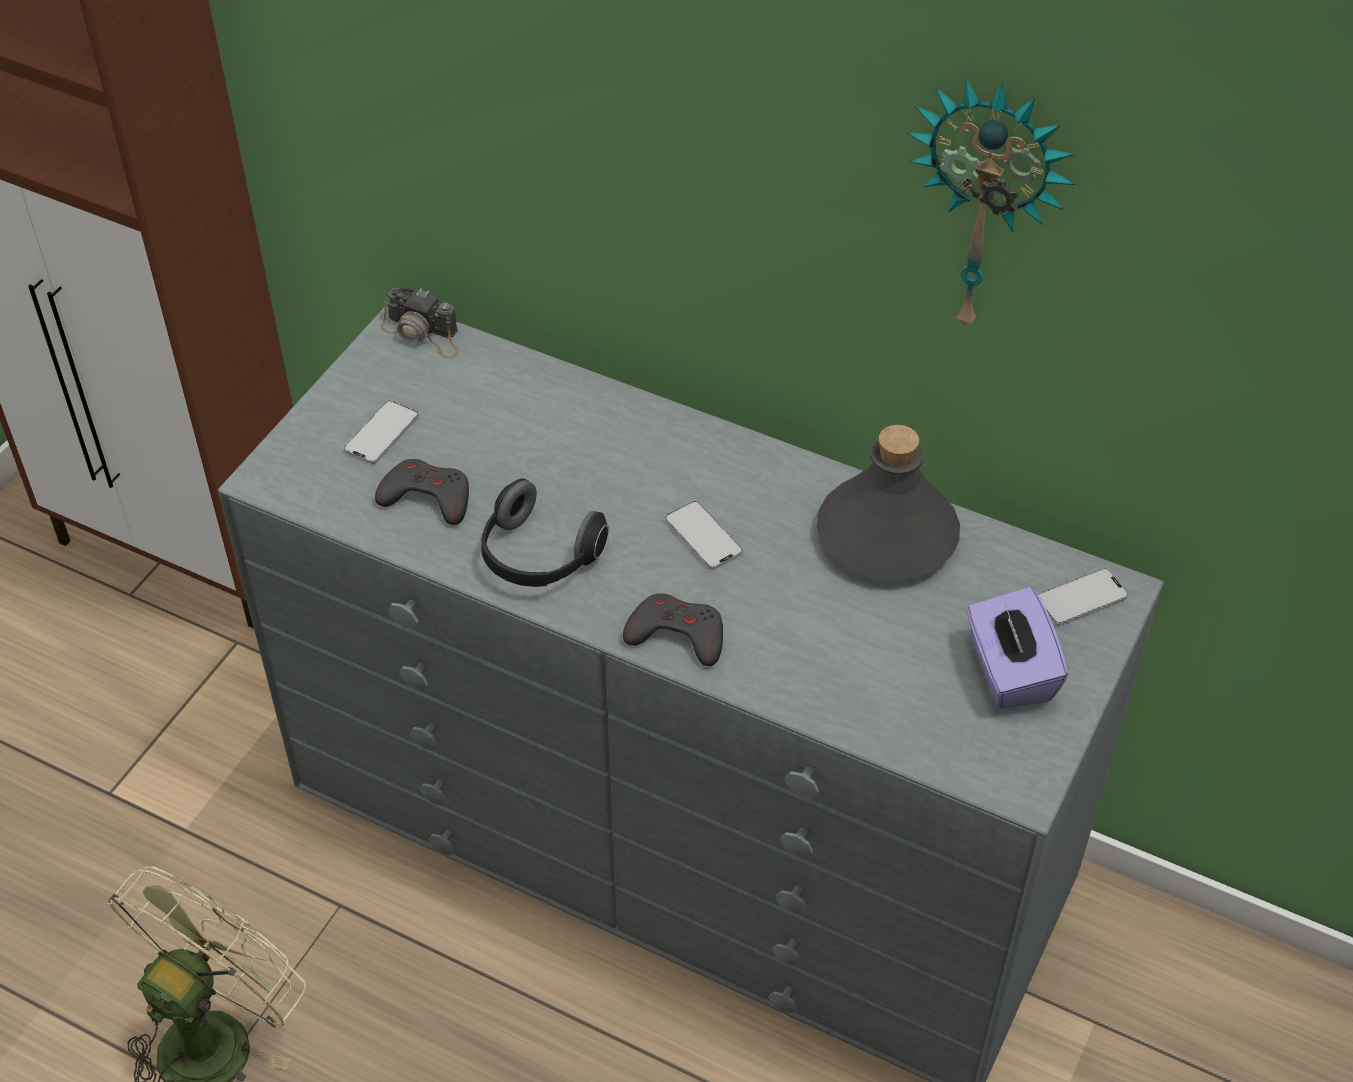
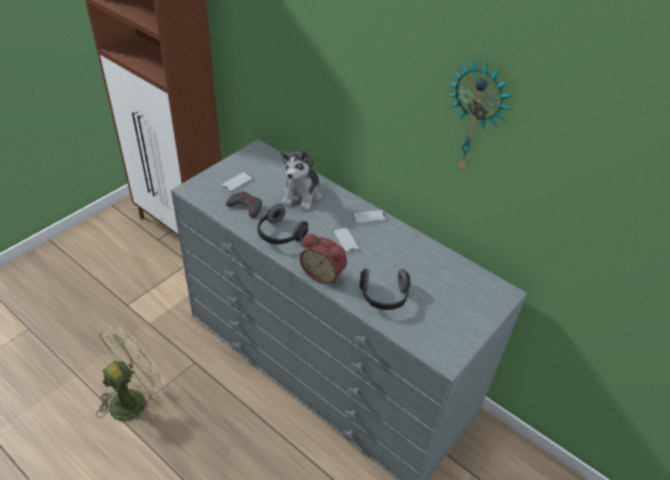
camera: 10 degrees right, 5 degrees down
(423, 334) = (264, 152): camera -> none
(558, 436) = (302, 195): none -> plush toy
(677, 635) = (323, 273): grey game controller -> alarm clock
(837, 665) = (384, 297): none -> headphones
(887, 535) = (418, 253): grey bottle -> none
(1009, 672) = (453, 314): purple tissue box -> none
(1081, 598) = (491, 292): phone -> phone (369, 217)

